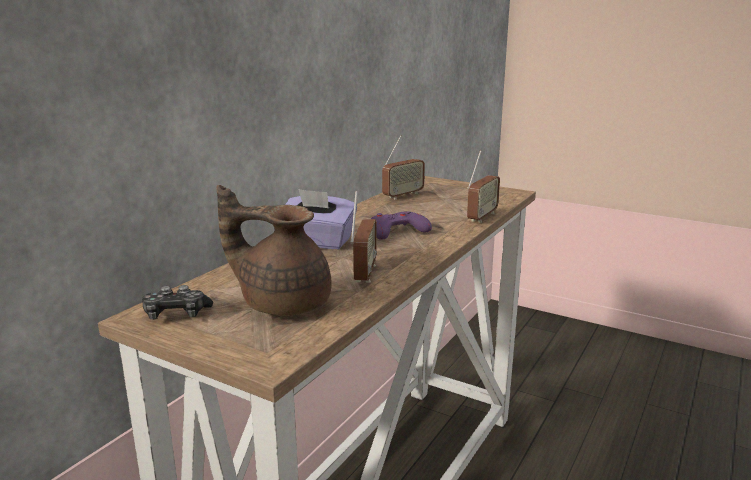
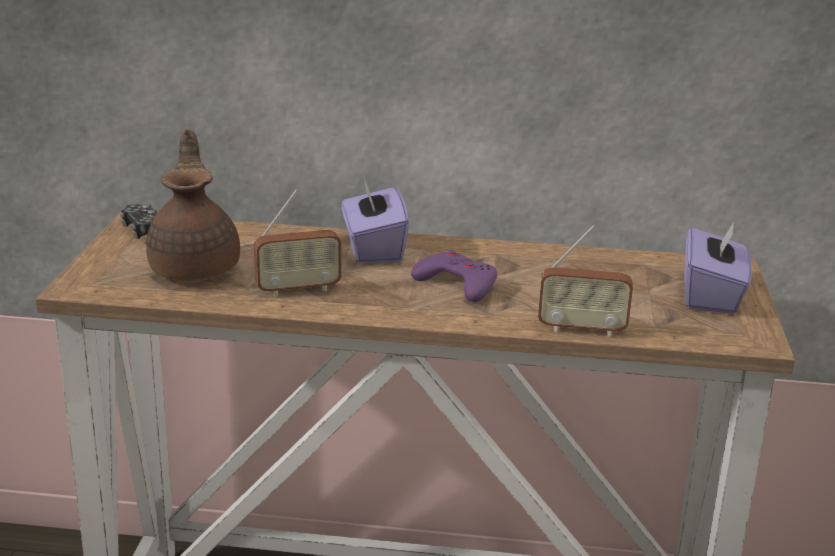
camera: 65 degrees right, 5 degrees up
(403, 195) = (621, 263): radio -> none
(459, 189) = (712, 296): none -> purple tissue box

